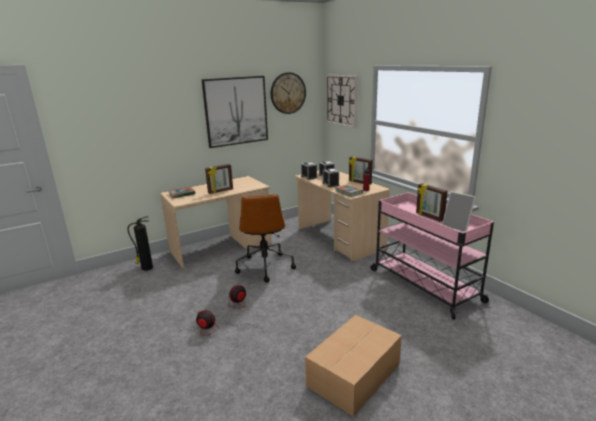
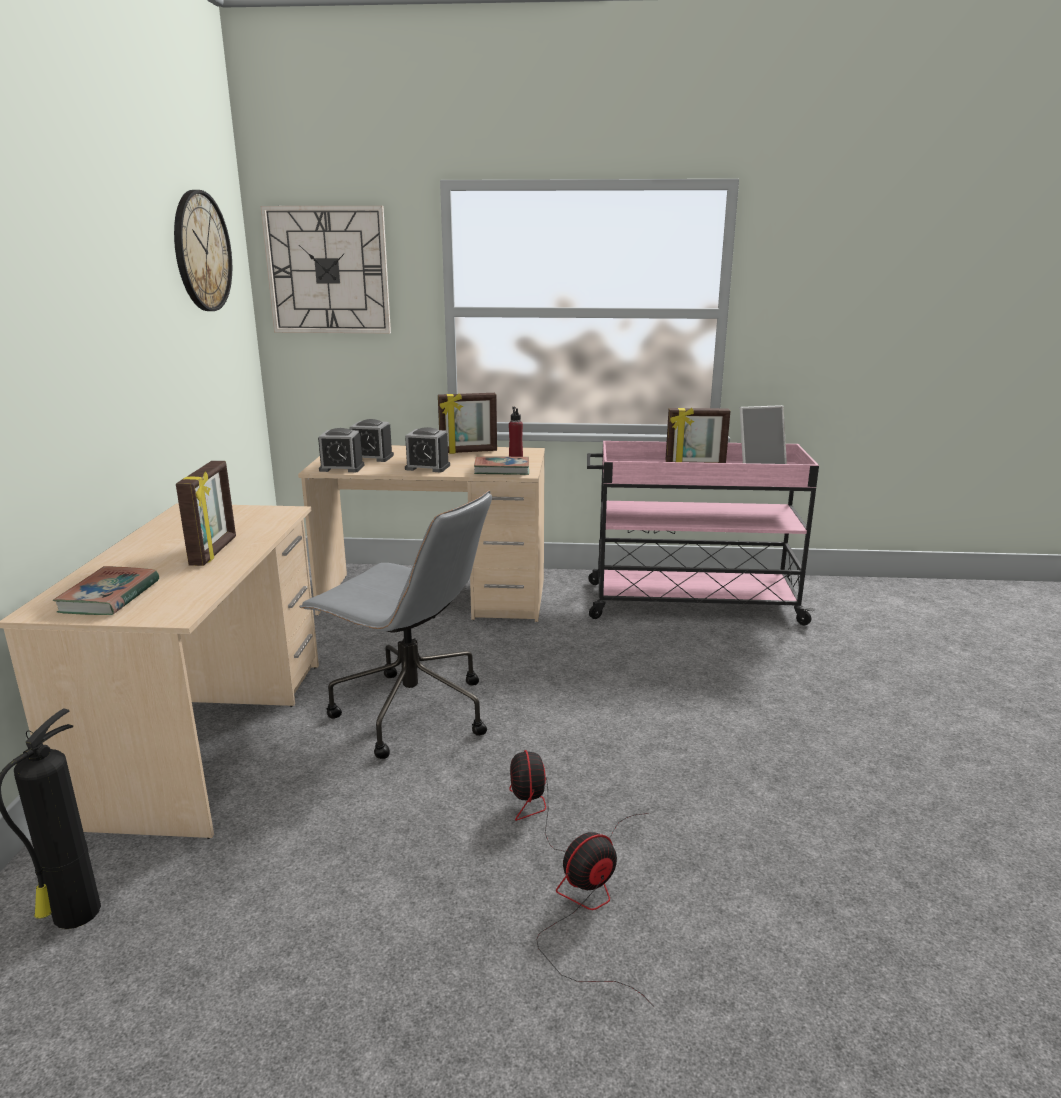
camera: 55 degrees left, 0 degrees up
(236, 111) = (122, 301): picture -> none
(265, 266) = (409, 712): brown office chair -> grey office chair
(352, 375) = (887, 763): cardboard box -> none

